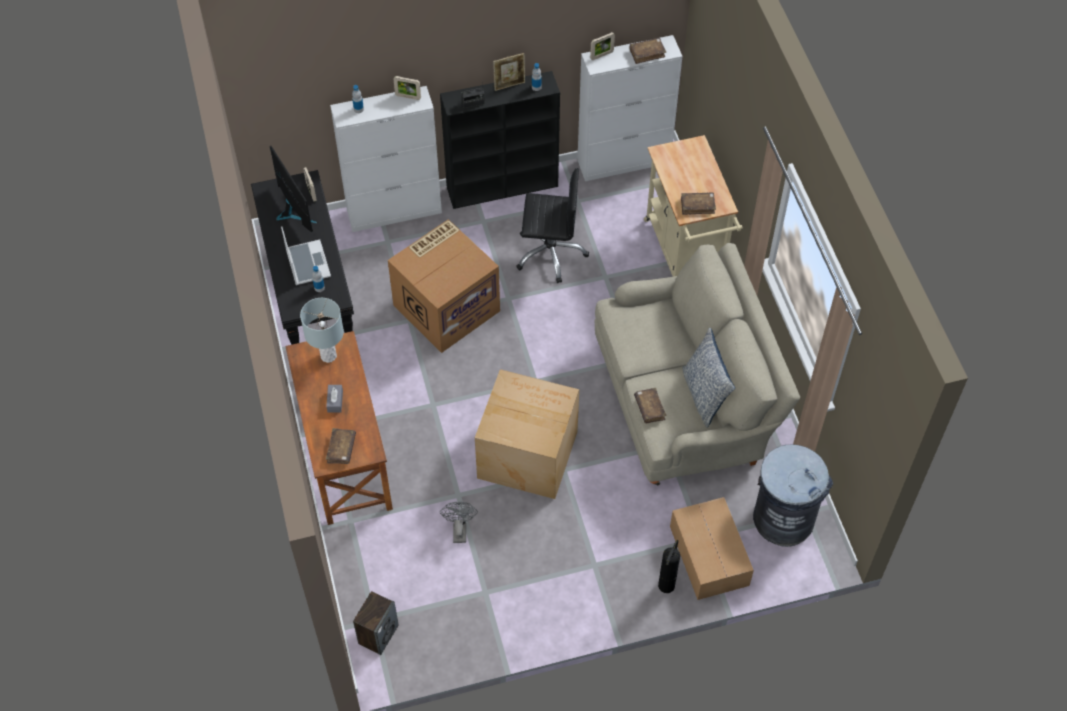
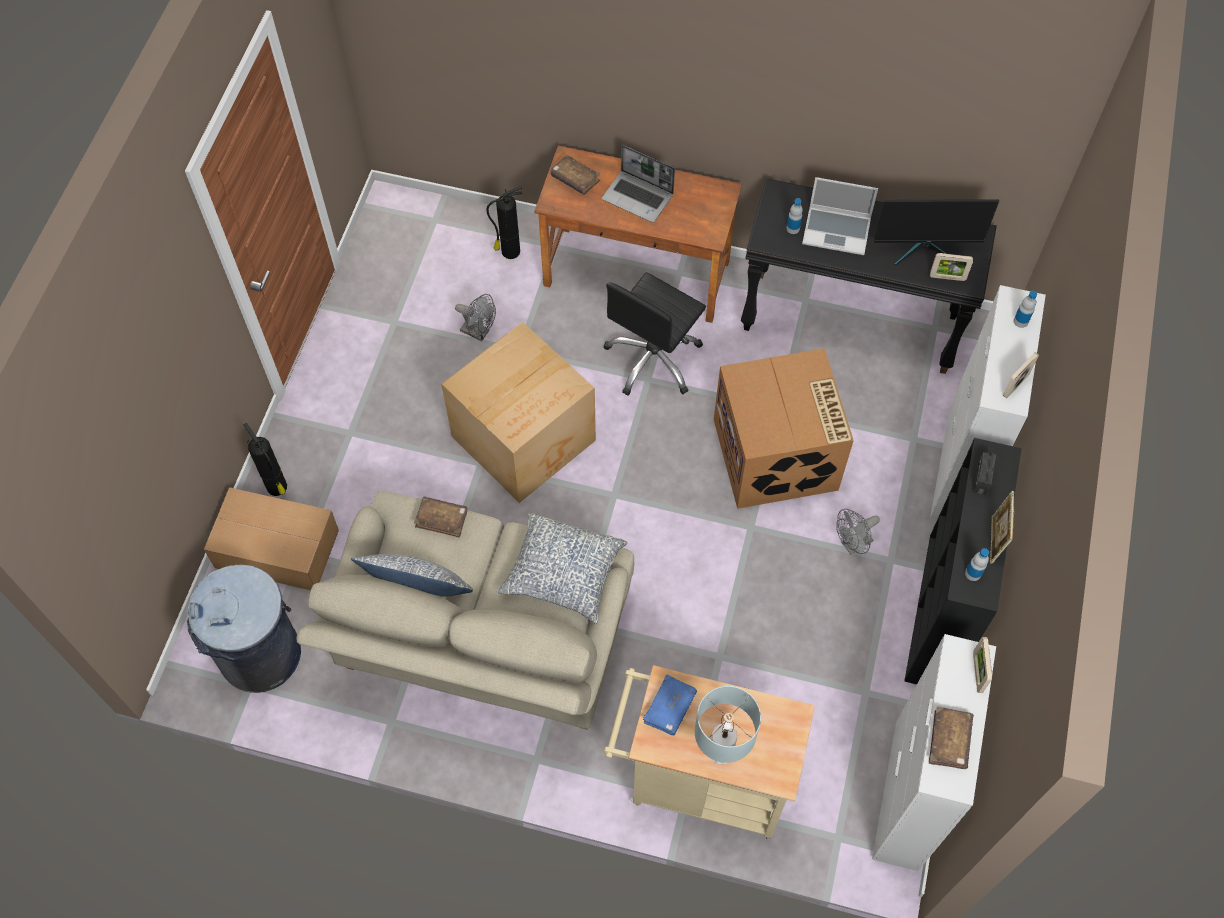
camera: 120 degrees right, 5 degrees up
(329, 356) = (702, 215): grey table lamp -> grey table lamp (720, 752)
(335, 401) = (638, 197): grey tissue box -> laptop
(374, 549) = (509, 252): none -> fire extinguisher
(378, 634) = (417, 217): speaker -> none
(485, 243) = (853, 545): none -> grey fan
(550, 253) = (795, 612): black office chair -> black office chair (653, 359)
(639, 325) = (563, 573): none -> pillow
(697, 206) = (669, 708): brown book -> blue book

